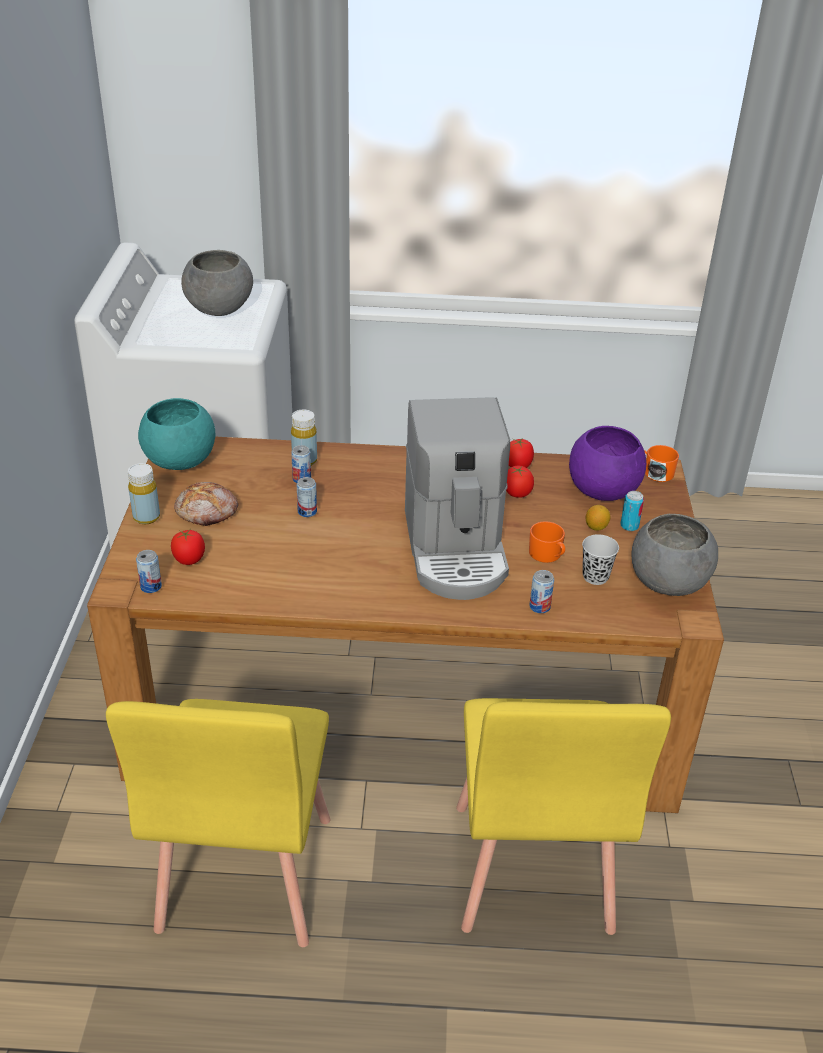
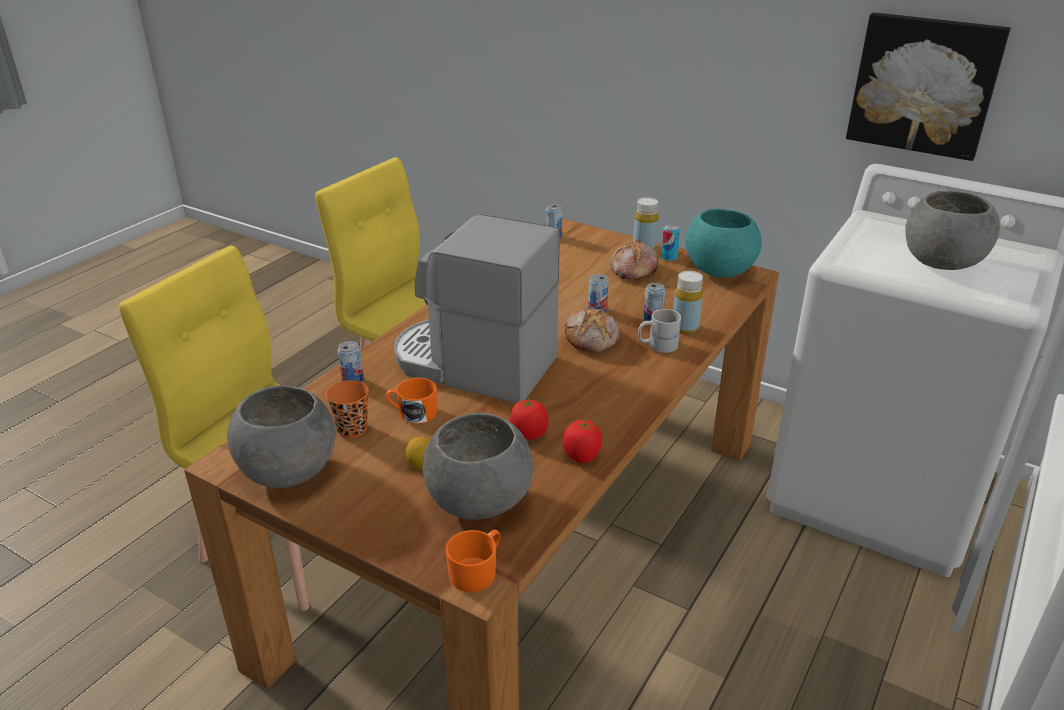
camera: 120 degrees right, 5 degrees down
(60, 230) = (924, 85): none -> picture
(189, 559) = (573, 253): tomato -> none
(343, 468) = (657, 344): none -> white mug
(361, 501) = (592, 339): none -> bread
(595, 577) = (352, 429): black cup -> orange cup
(602, 491) = (480, 502): purple bowl -> grey bowl
(629, 526) = (399, 492): can -> can (669, 257)

